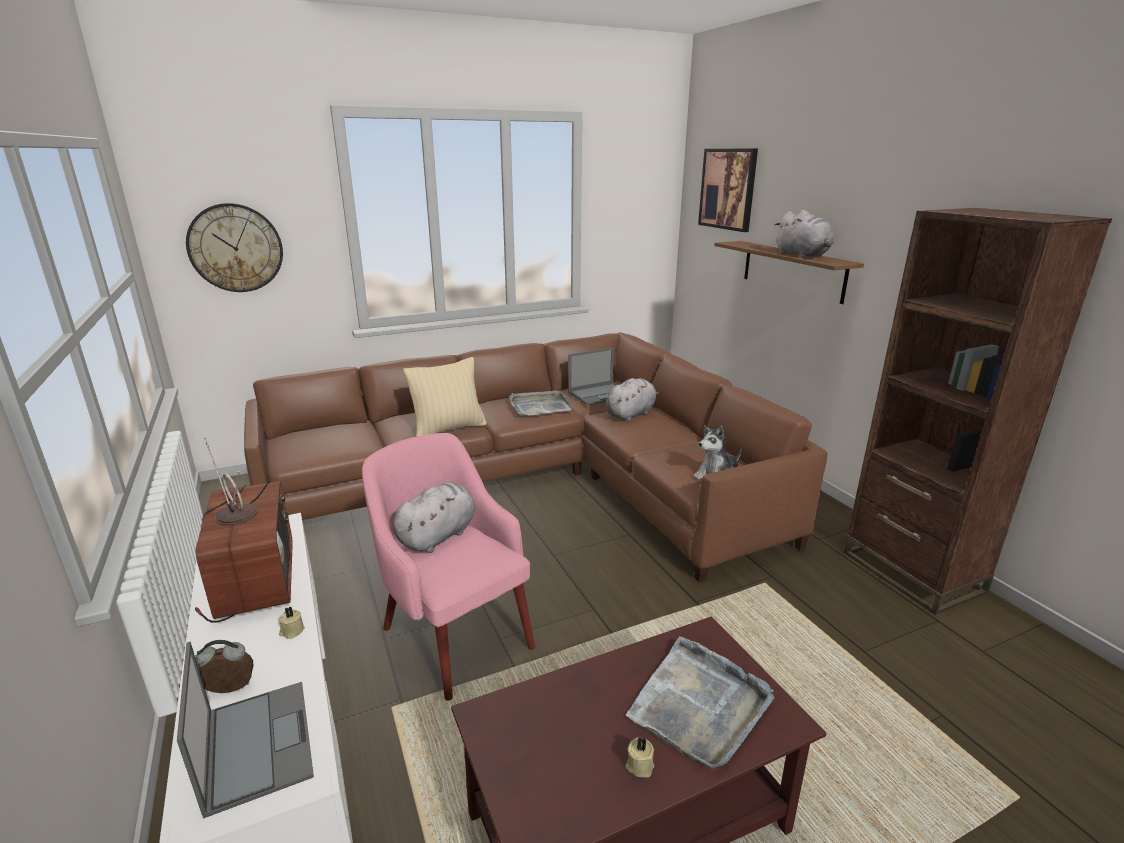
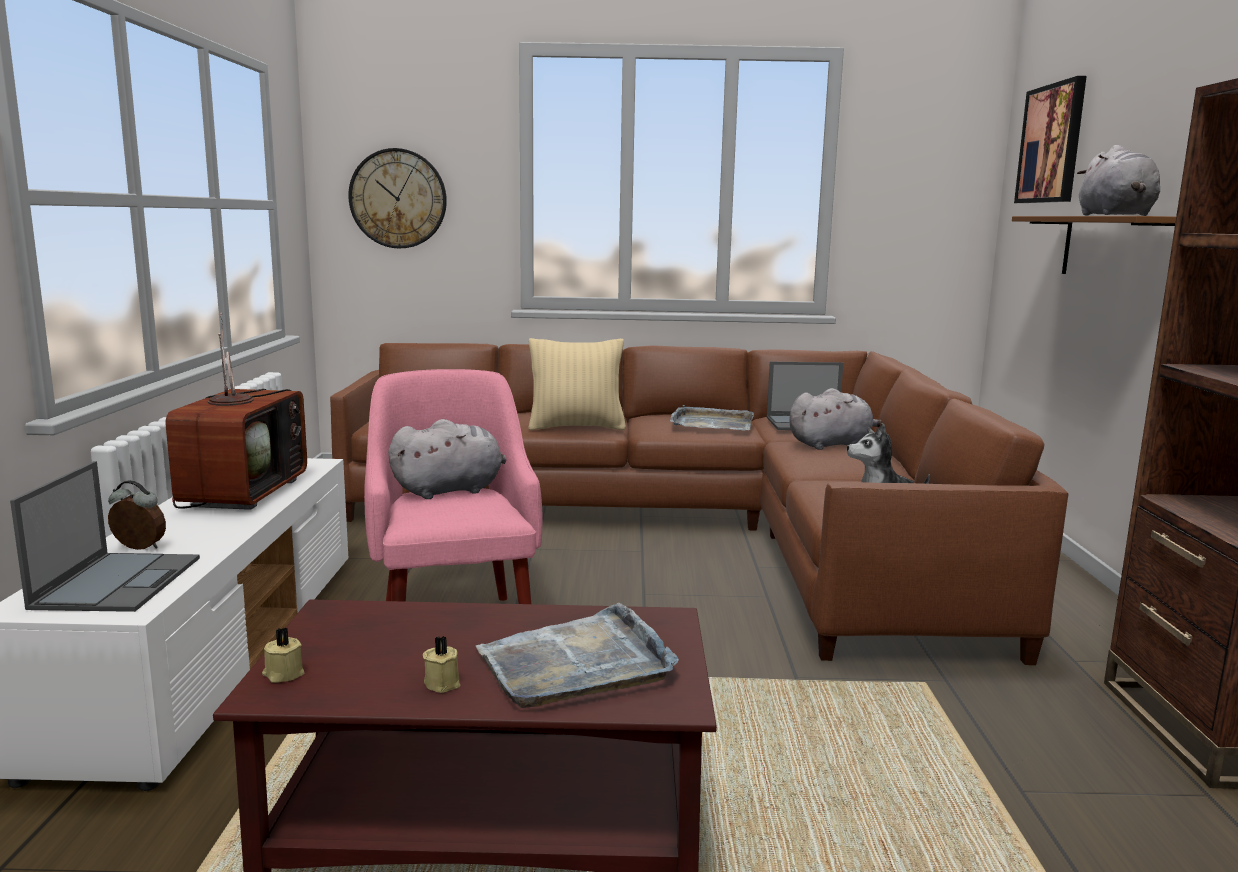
camera: 25 degrees right, 10 degrees down
(291, 631) = (234, 527): beige candle -> beige candle (283, 674)

